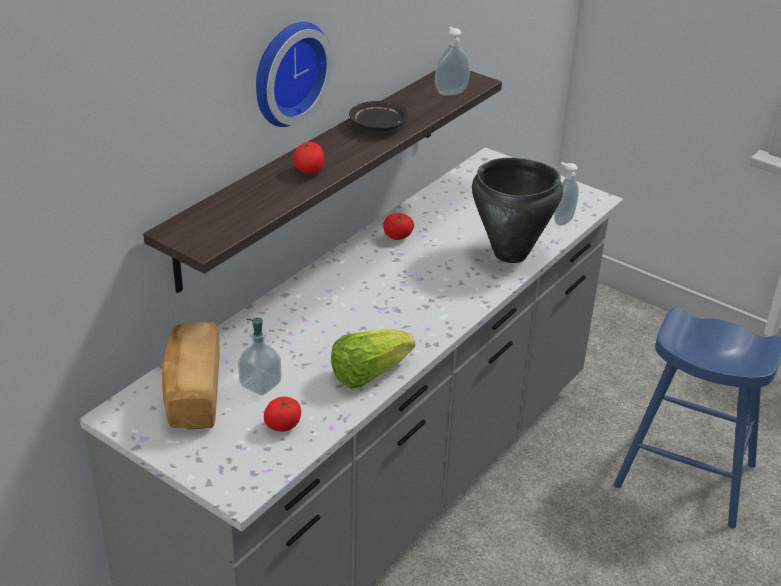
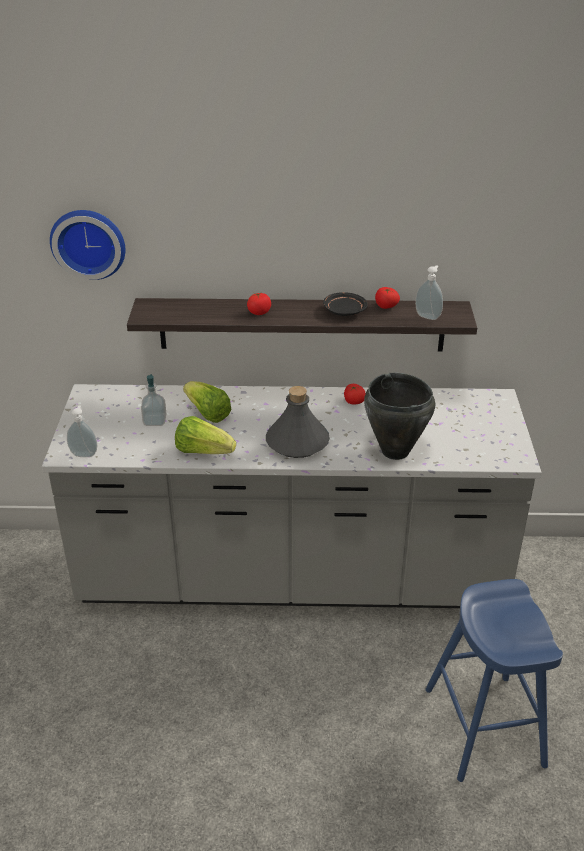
camera: 55 degrees right, 0 degrees up
(192, 394) = (124, 405): bread -> none
(283, 425) = (128, 443): tomato -> tomato (386, 306)
(286, 72) = (271, 242): wall clock -> wall clock (89, 242)
(296, 338) = (207, 413): none -> lettuce
(428, 303) = (297, 443): none -> grey bottle
(562, 220) = (468, 456): soap dispenser -> soap dispenser (84, 454)

